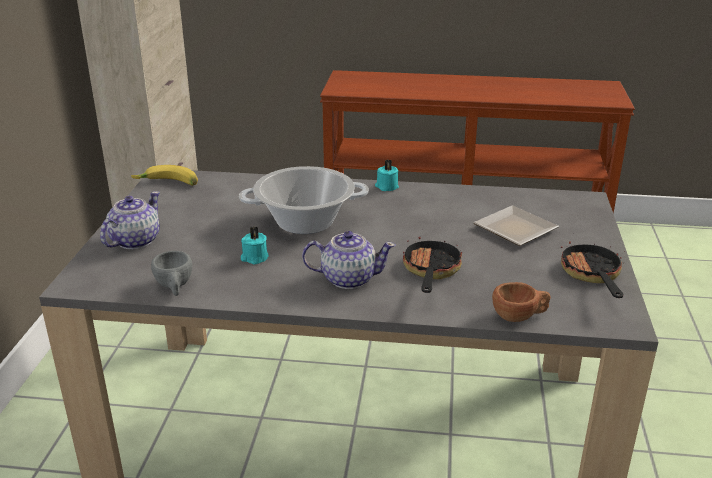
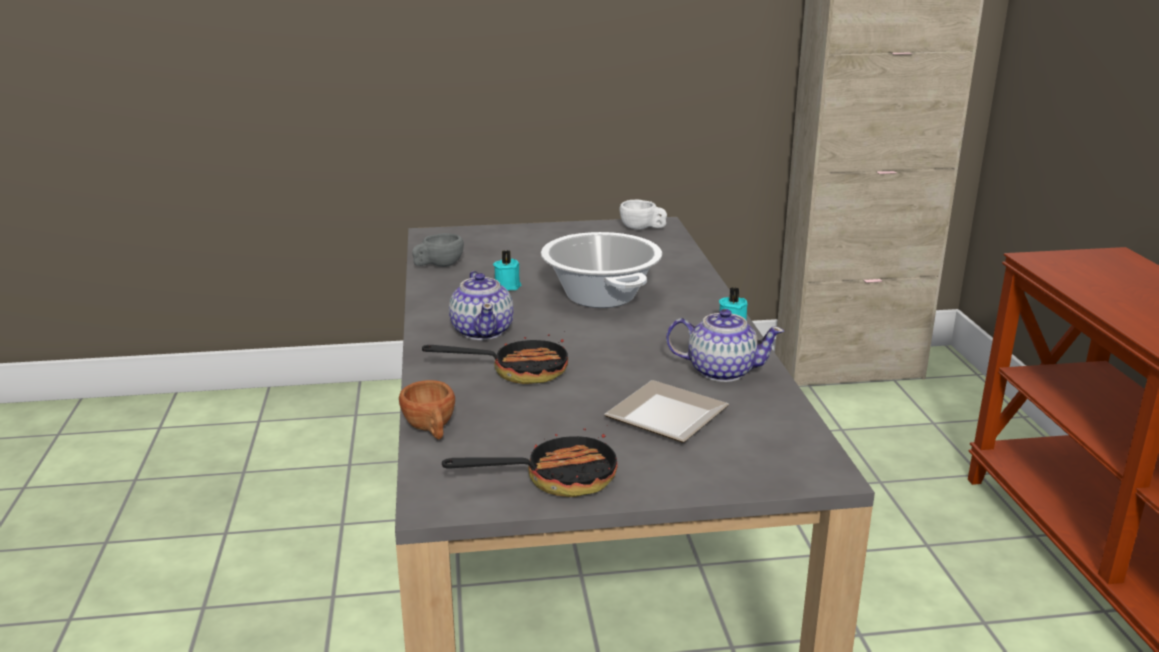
camera: 75 degrees right, 5 degrees down
(134, 241) = (515, 238): teapot -> teapot (721, 371)
(168, 184) = (642, 228): banana -> white cup

